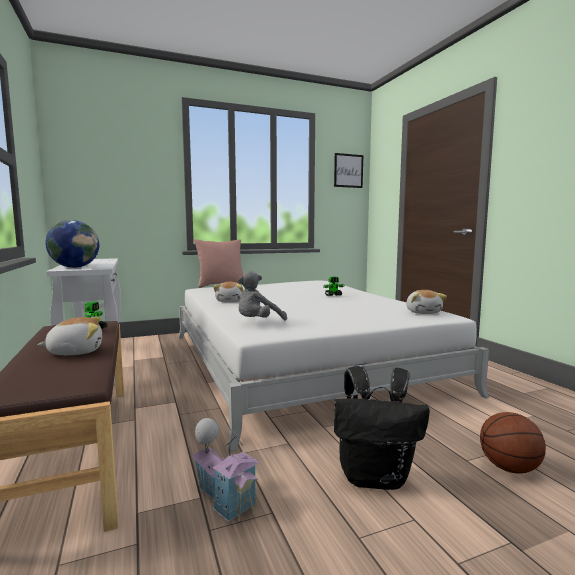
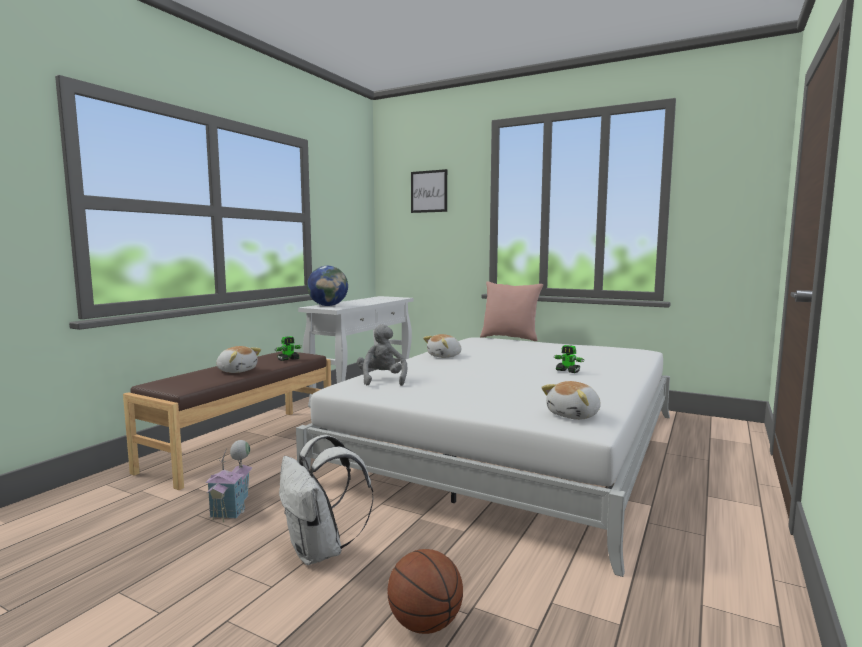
camera: 50 degrees right, 0 degrees up
(258, 323) = (382, 380): grey plush toy -> grey plush toy turned 75 degrees clockwise
(348, 170) = (738, 177): picture -> picture (429, 191)
(375, 477) = (320, 552): black backpack -> white backpack

